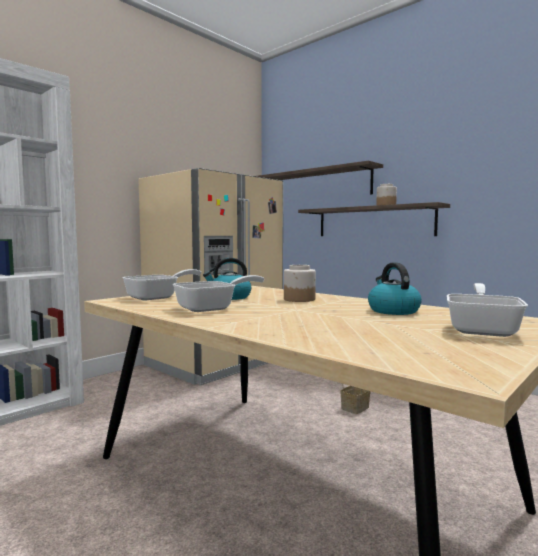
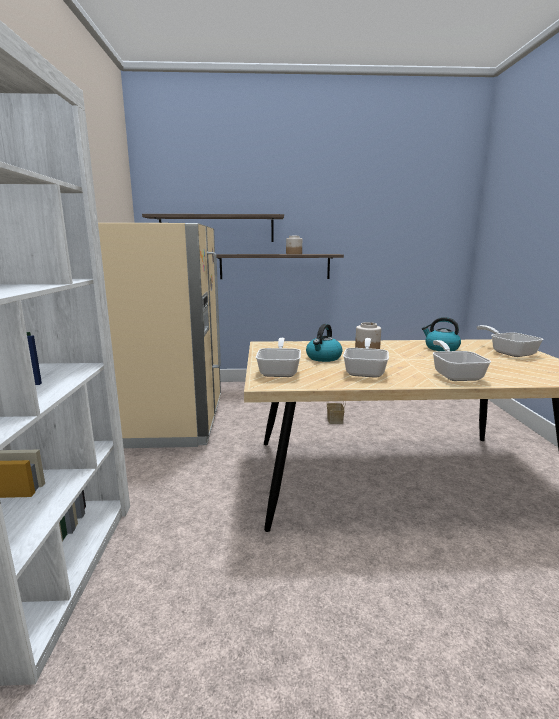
camera: 45 degrees left, 10 degrees up
(277, 326) = (455, 374): none -> frying pan

